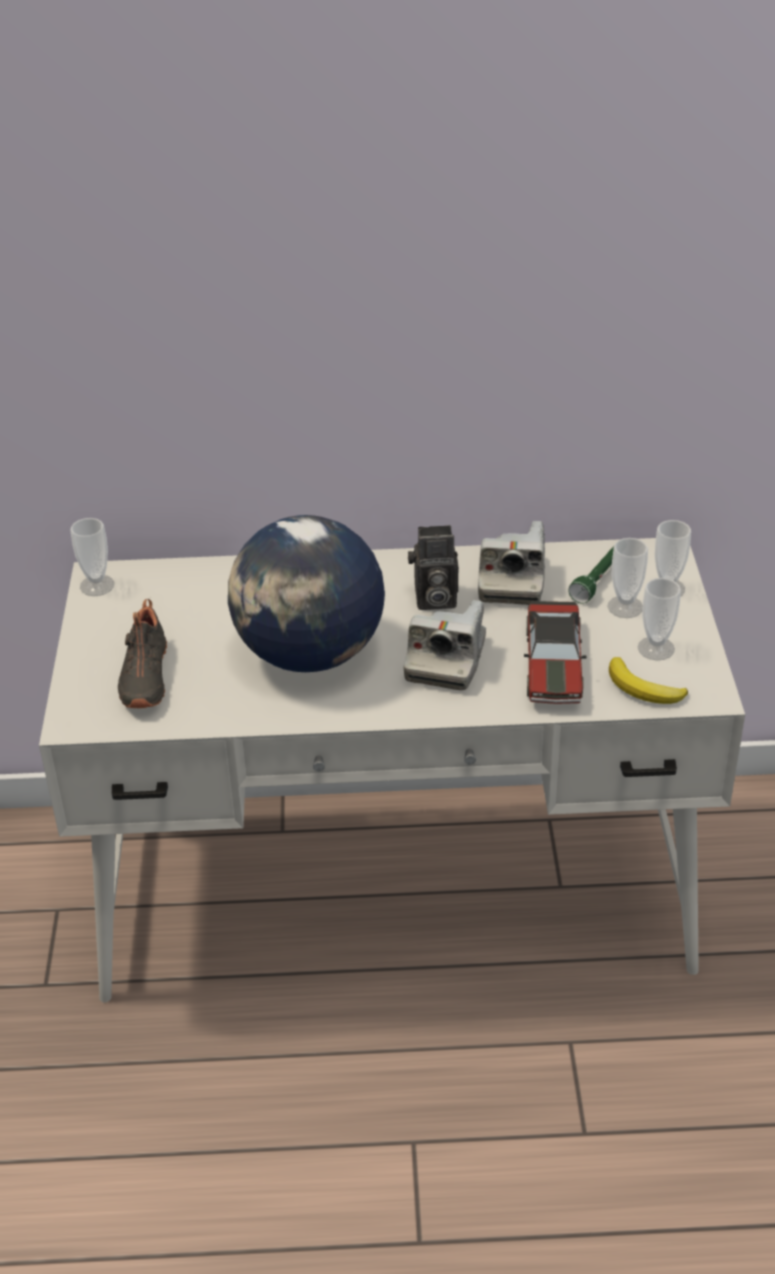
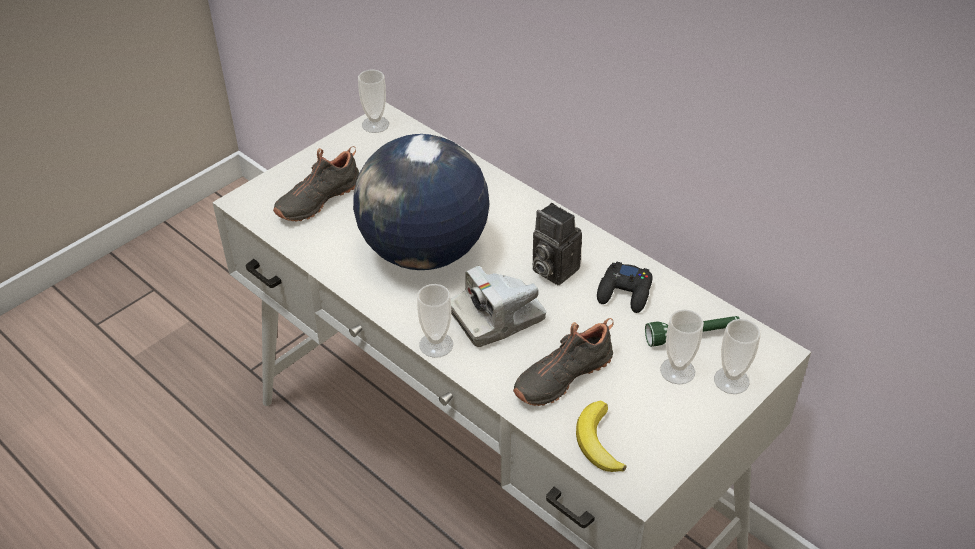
camera: 45 degrees right, 5 degrees up
(511, 580) = (625, 292): camera -> black game controller
(553, 665) = (561, 375): toy car -> black shoe
(656, 648) = (653, 419): cup -> cup (436, 345)

